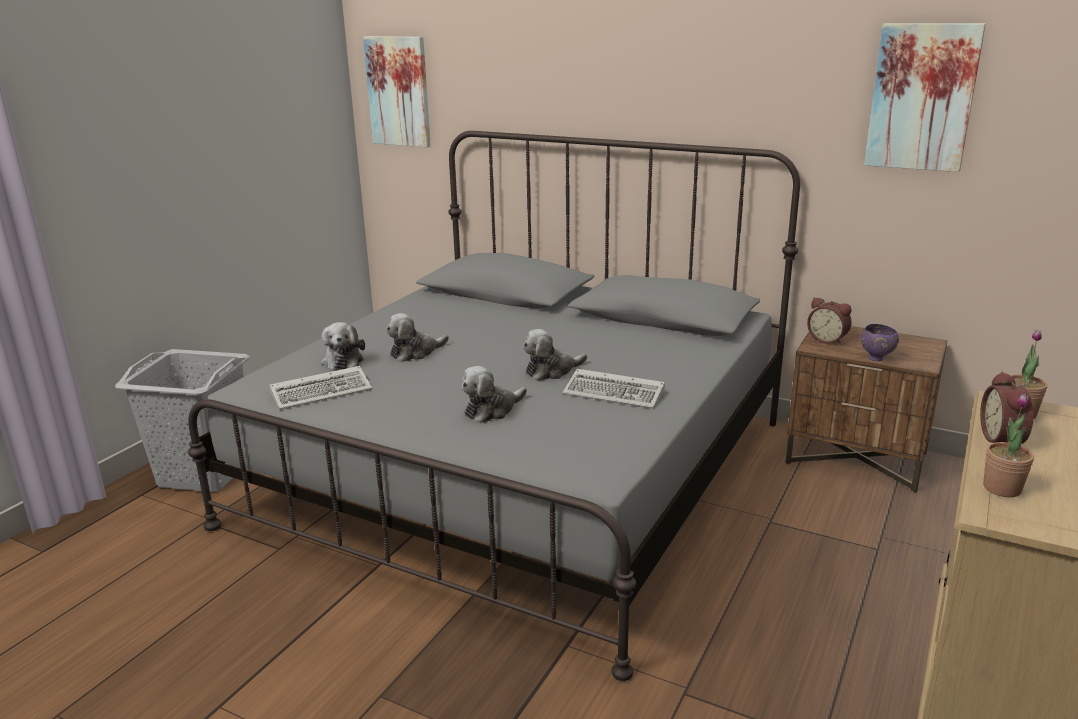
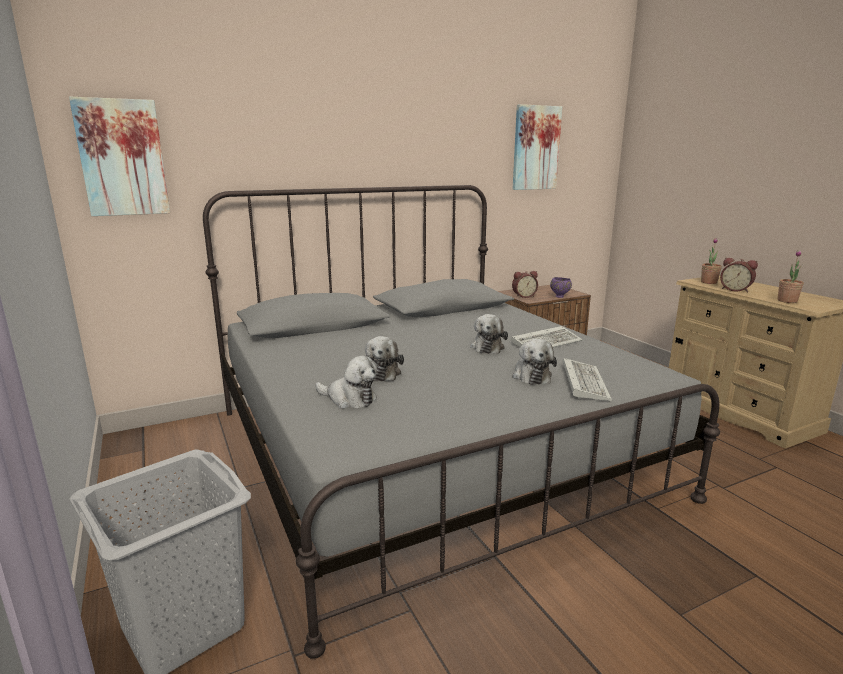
camera: 55 degrees left, 5 degrees down
(323, 391) = (408, 420): keyboard -> keyboard (583, 382)

